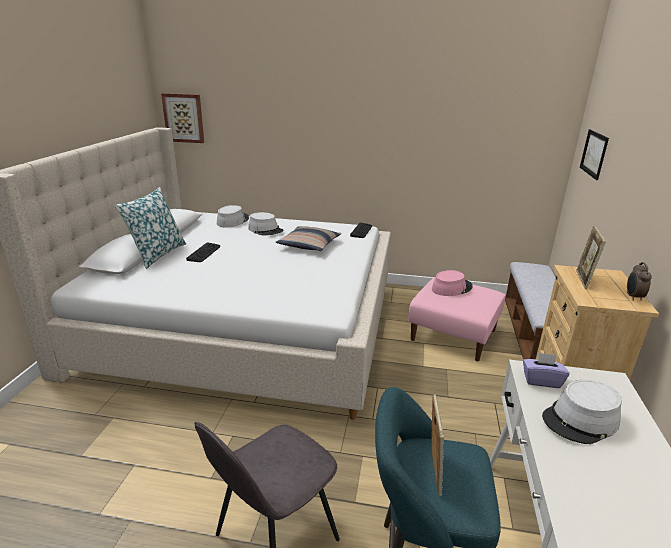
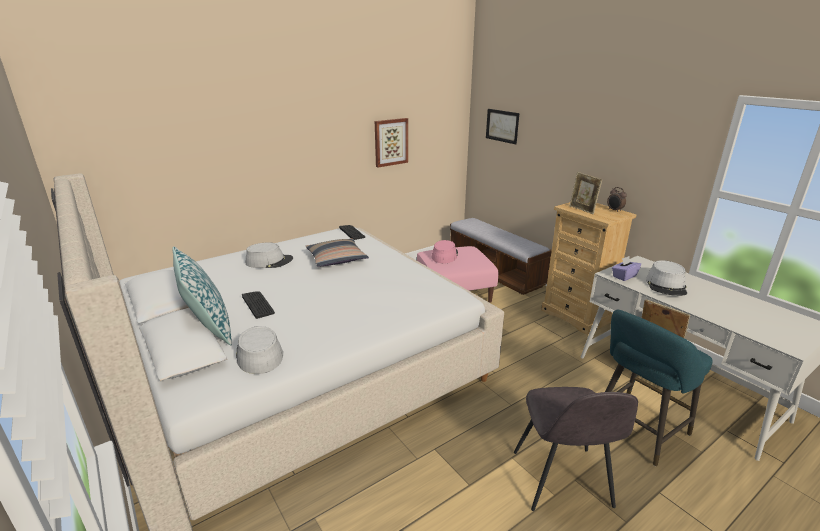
camera: 45 degrees left, 0 degrees up
(184, 118) = (89, 156): picture -> picture (391, 142)
(232, 221) = (215, 266): grey hat -> grey hat (259, 354)

